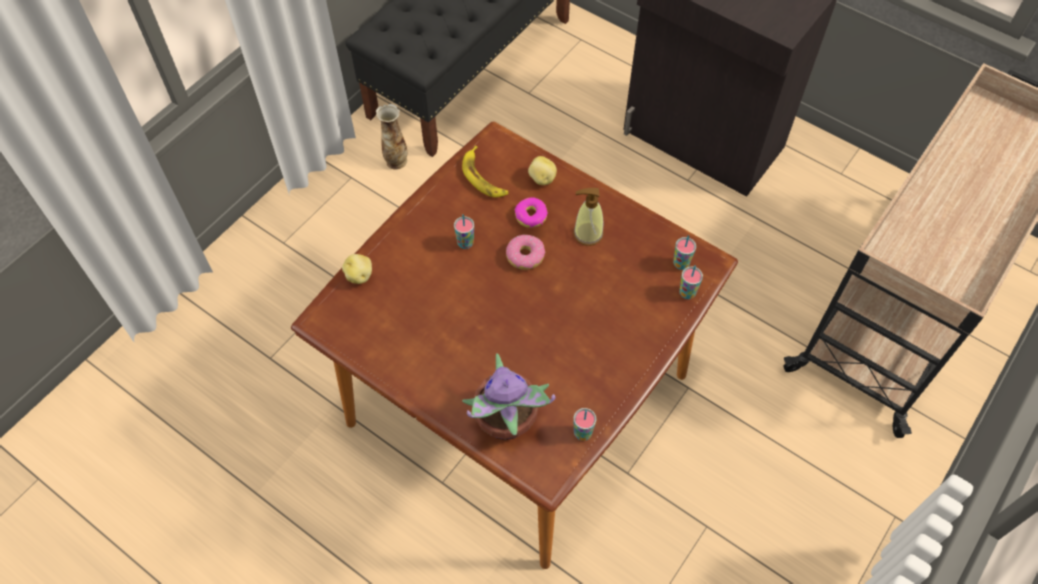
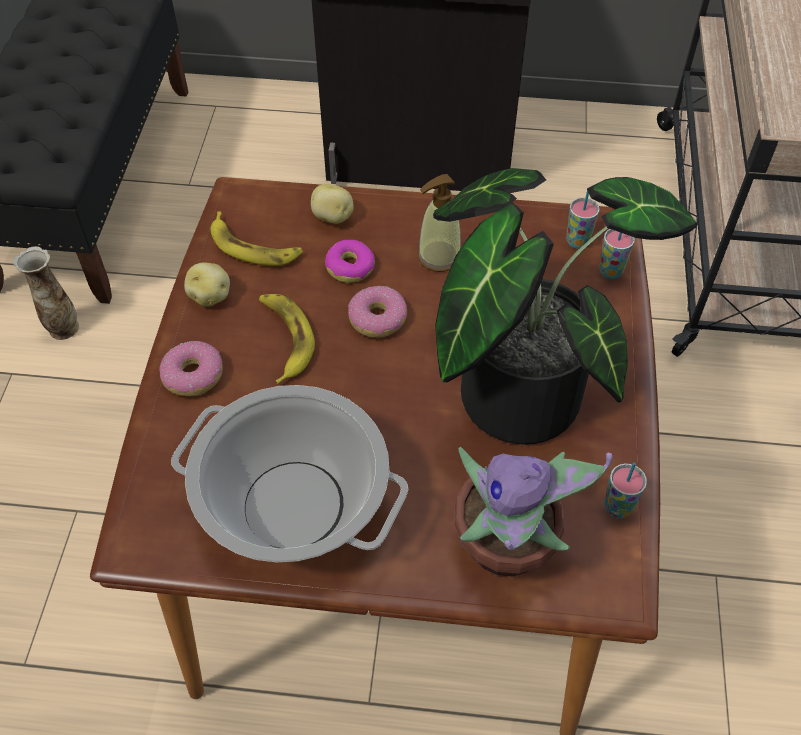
camera: 30 degrees left, 5 degrees down
(359, 275) = (156, 451): potato -> potato (210, 296)
(403, 241) = (193, 375): none -> donut
(411, 342) = (295, 506): none -> cooking pot
(465, 243) = (284, 339): cup -> banana
(579, 335) = (519, 383): none -> potted plant

